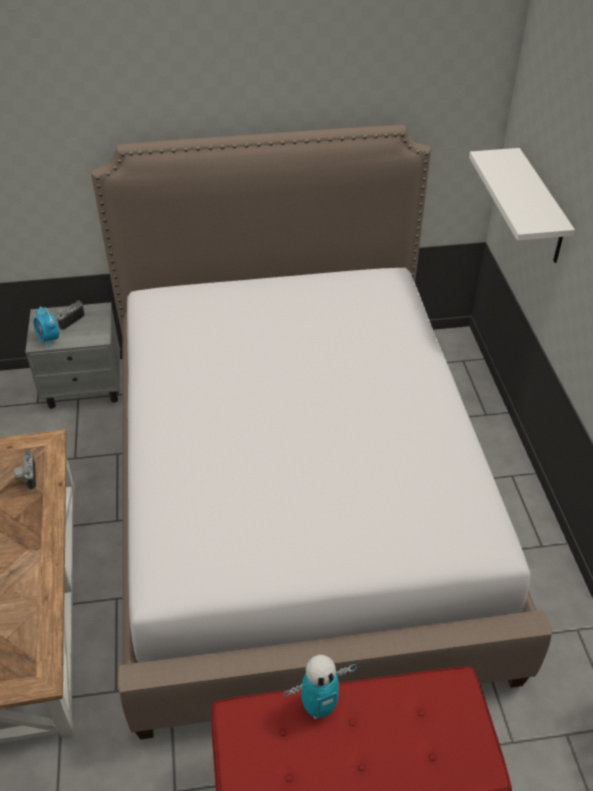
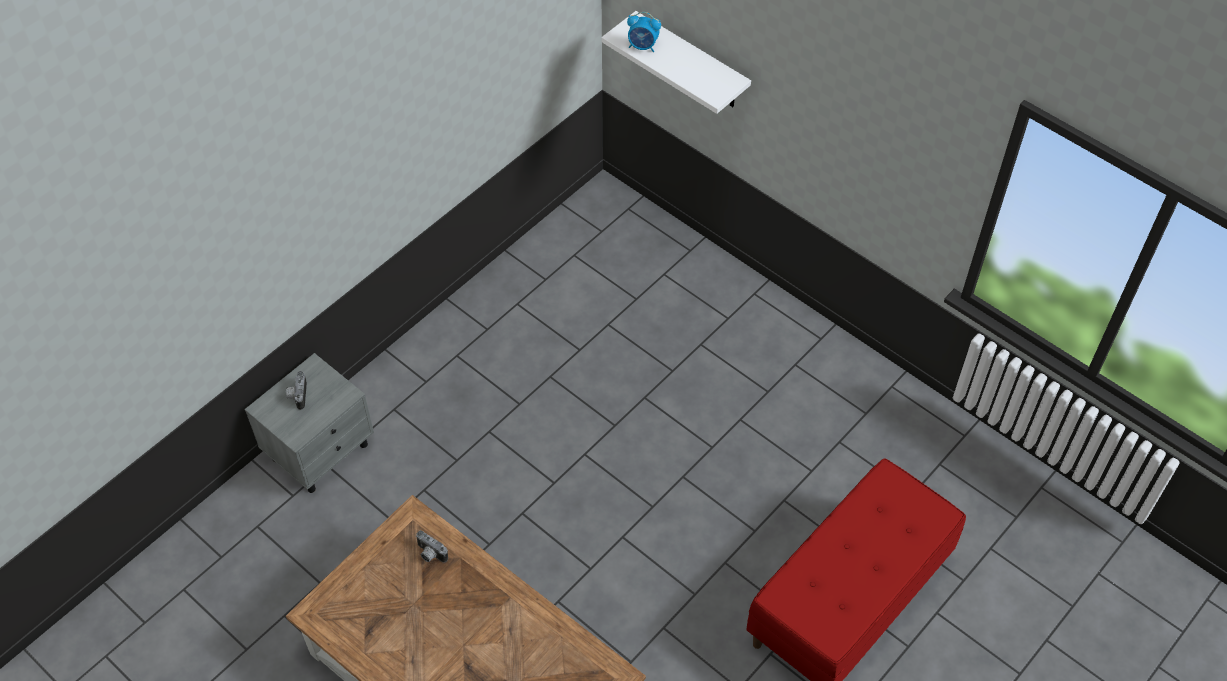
camera: 40 degrees left, 10 degrees up
(49, 339) = (302, 426): alarm clock -> alarm clock (643, 46)
(296, 498) = (613, 424): bed -> none
(319, 706) = (820, 552): toy robot -> none

